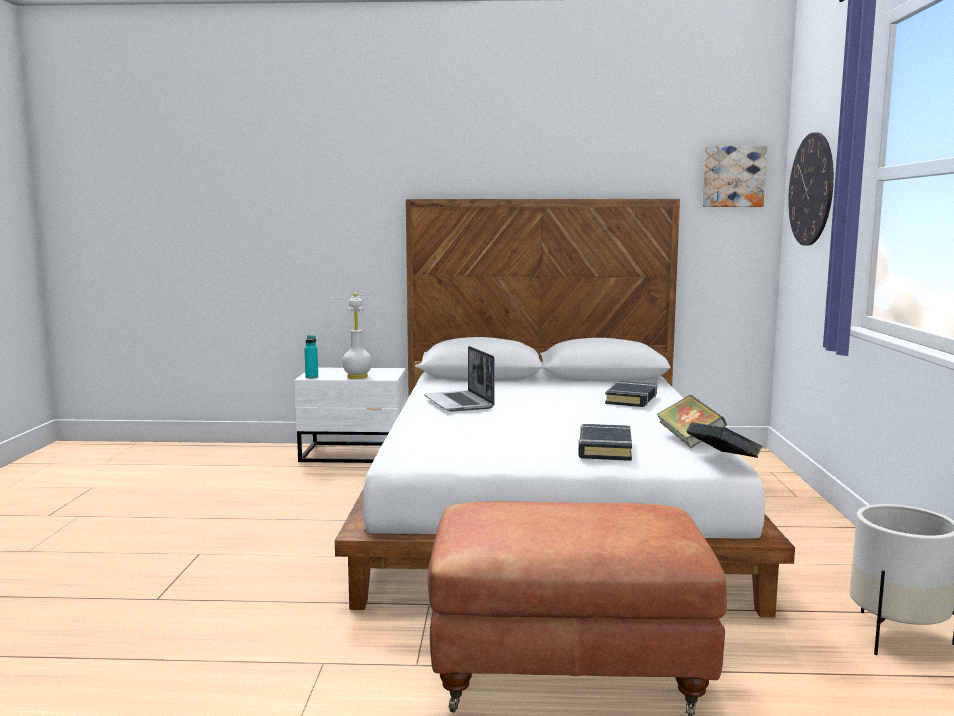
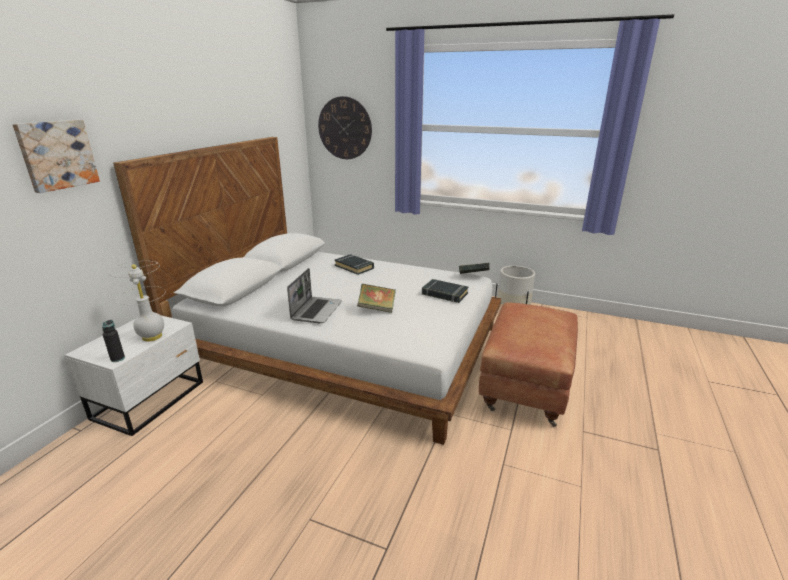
camera: 70 degrees left, 15 degrees up
(311, 377) = (117, 359): turquoise bottle -> black bottle
(460, 403) = (316, 310): laptop -> laptop turned 75 degrees counterclockwise
(689, 439) = (439, 274): book -> book (377, 308)
(733, 177) = (288, 119): picture -> picture (57, 155)

